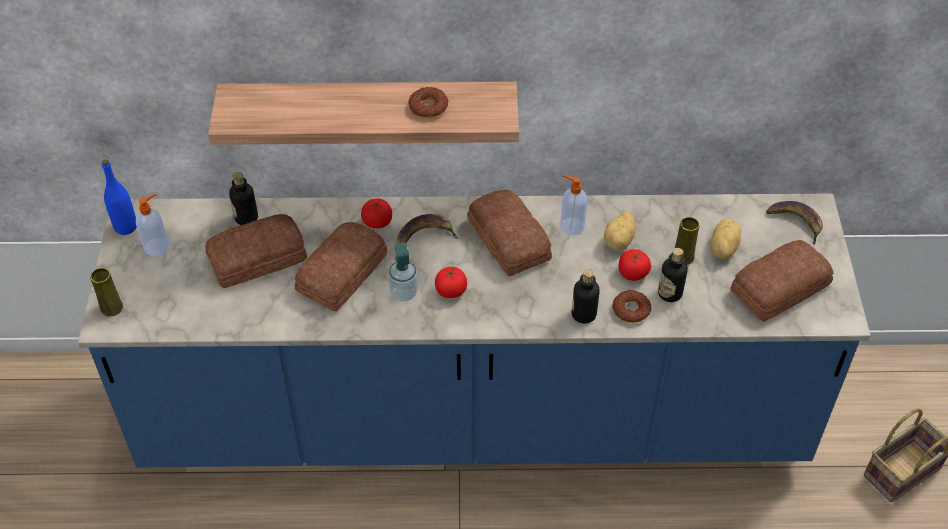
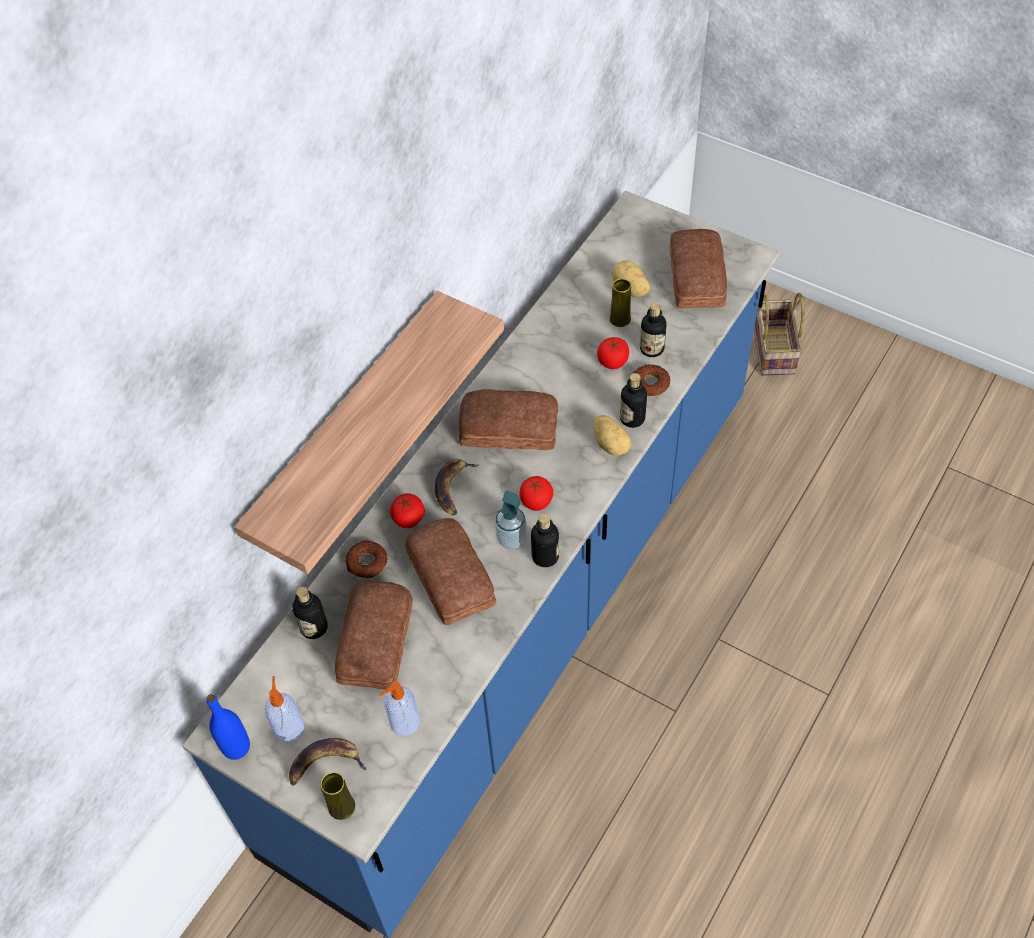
camera: 55 degrees left, 5 degrees up
(402, 322) = (545, 556): none -> bottle
(428, 107) = (417, 369): donut -> donut (367, 563)
(571, 226) = (528, 375): soap dispenser -> soap dispenser (403, 722)
(620, 241) = (570, 351): potato -> potato (611, 444)
(796, 222) = (638, 228): banana -> banana (325, 763)

